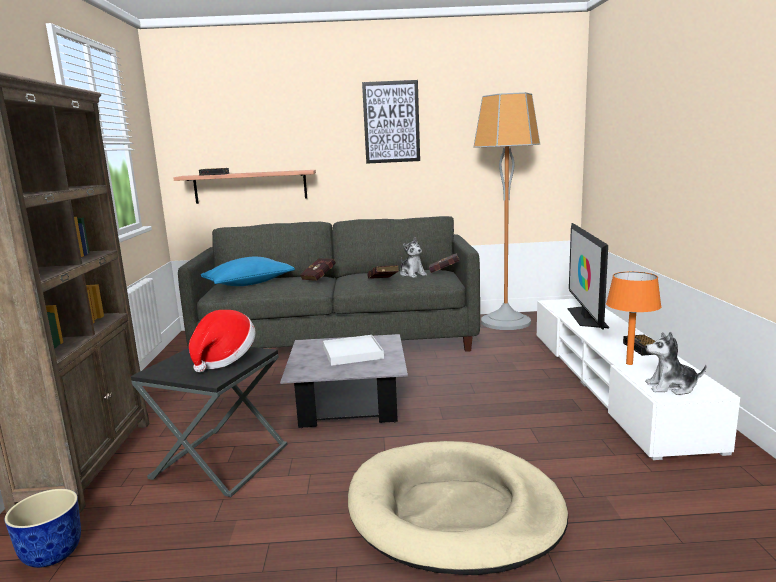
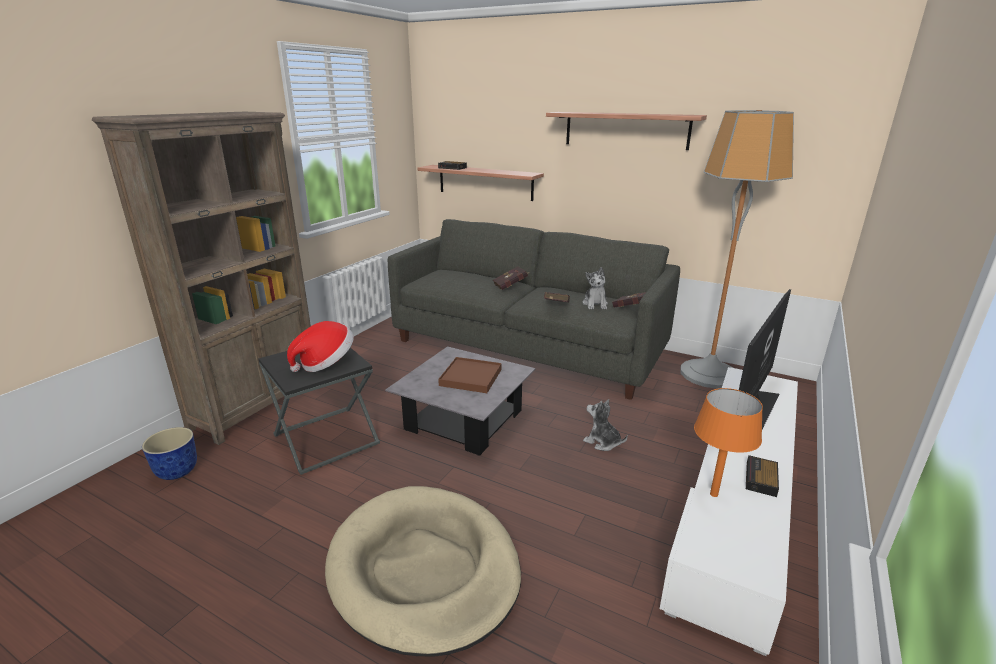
camera: 30 degrees right, 10 degrees up
(249, 284) = (450, 279): blue pillow -> none
(352, 353) = (471, 377): white tray -> brown tray
(391, 122) = (626, 130): picture -> shelf
(671, 387) = (717, 548): plush toy -> plush toy (602, 442)

